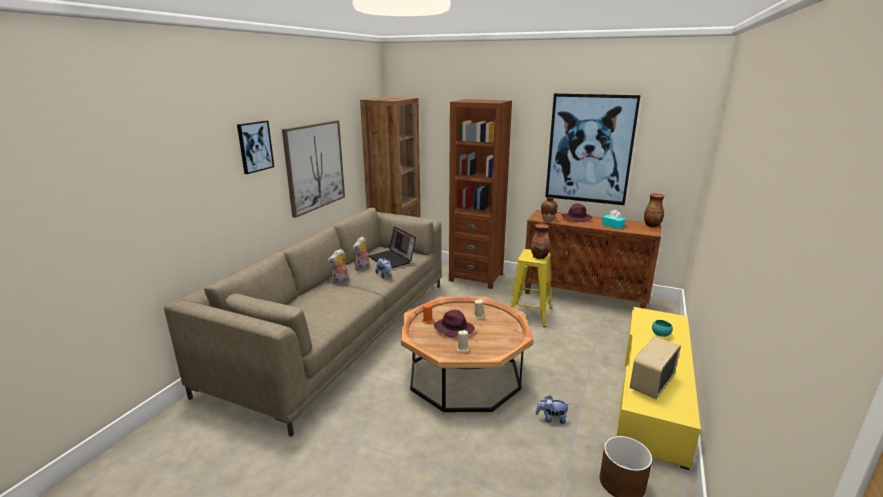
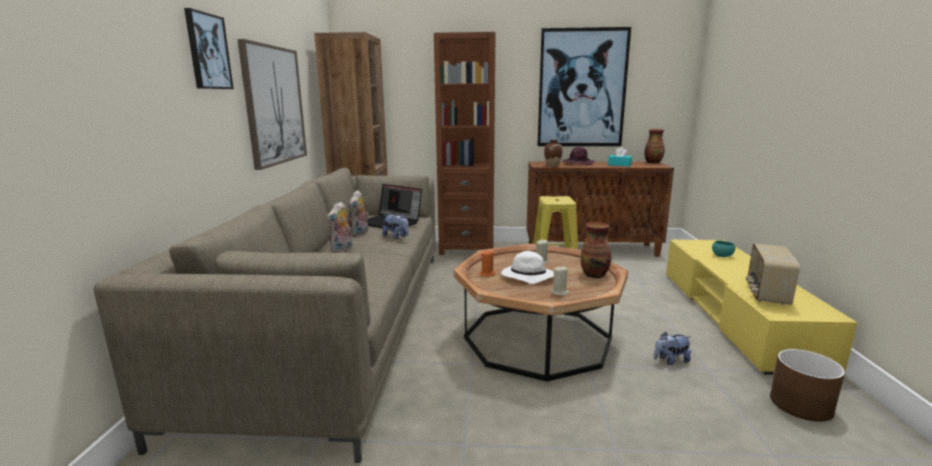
camera: 20 degrees left, 5 degrees down
(453, 329) = (527, 277): purple hat -> white hat
(540, 257) = (564, 200): vase -> vase (595, 275)

